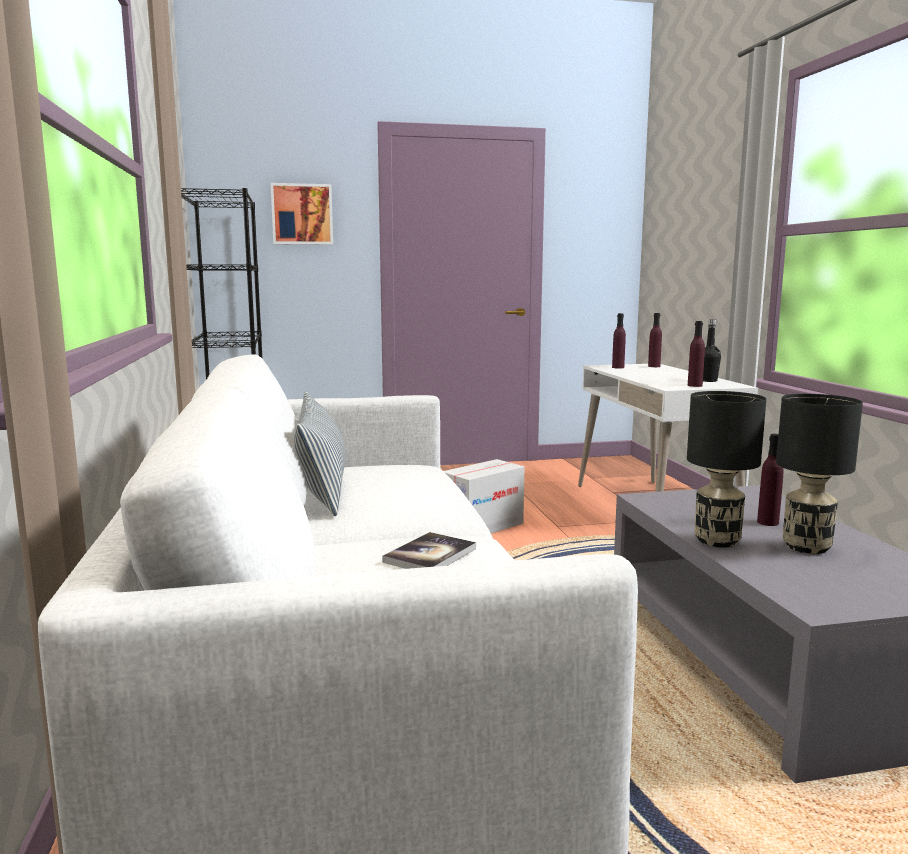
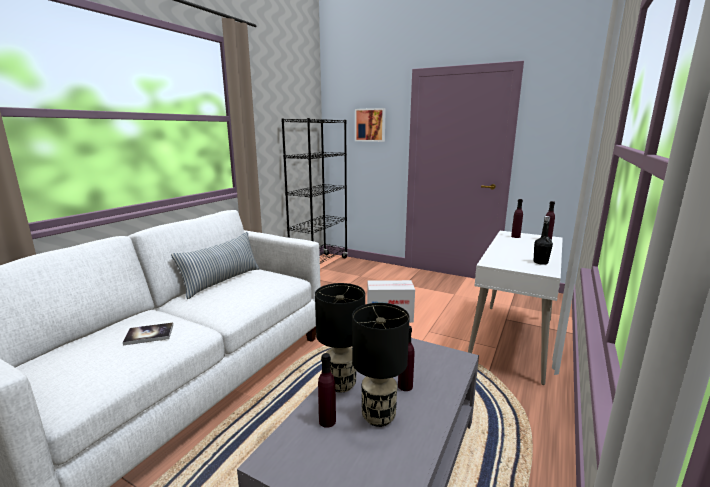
camera: 40 degrees right, 5 degrees up
(695, 385) = (513, 265): purple bottle -> purple bottle (327, 421)

